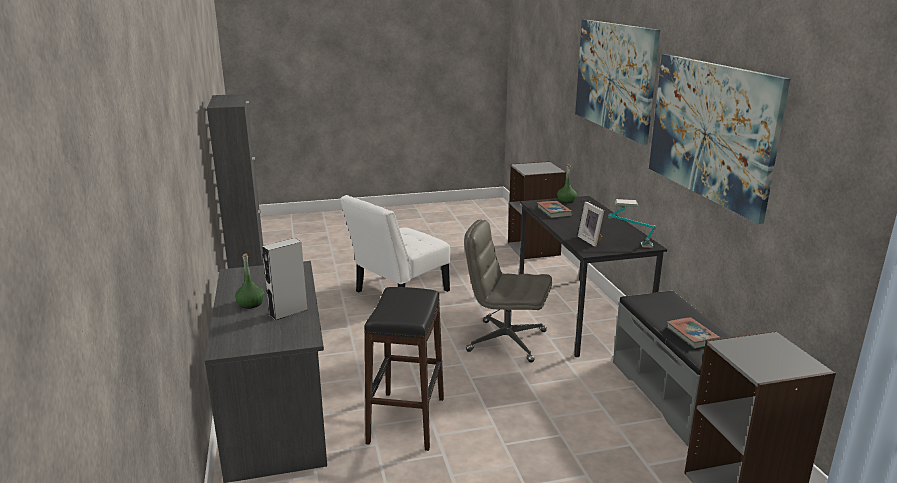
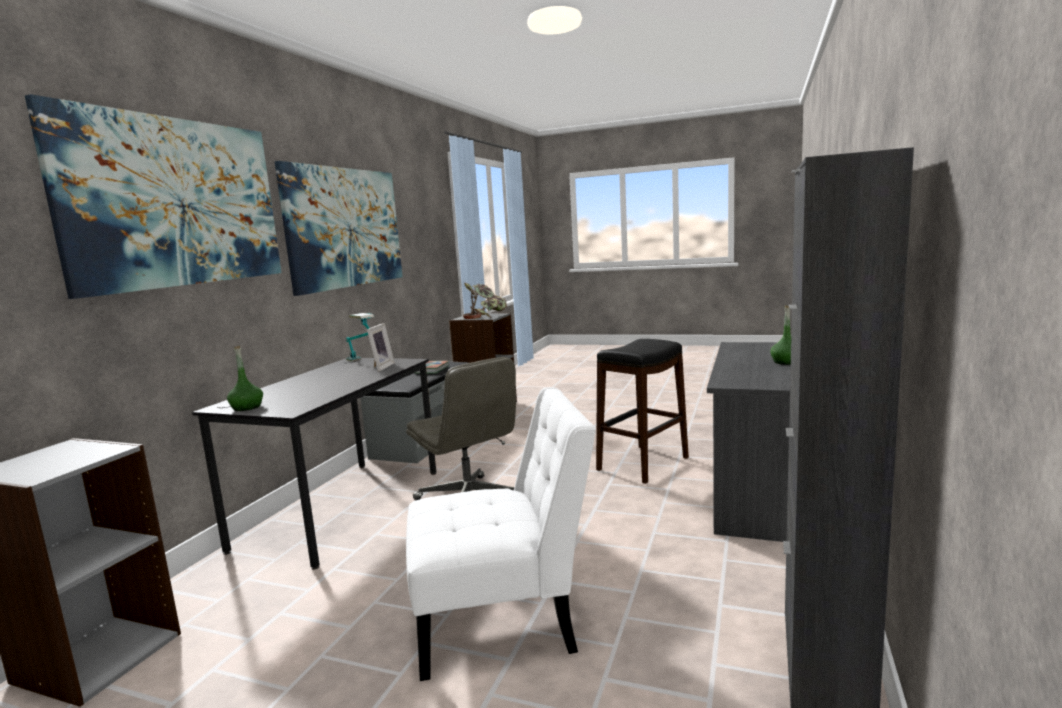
camera: 145 degrees left, 10 degrees down
(288, 312) = (746, 355): grey speaker -> none
(554, 212) = (312, 396): book -> none
(756, 354) = (485, 316): none -> potted plant

